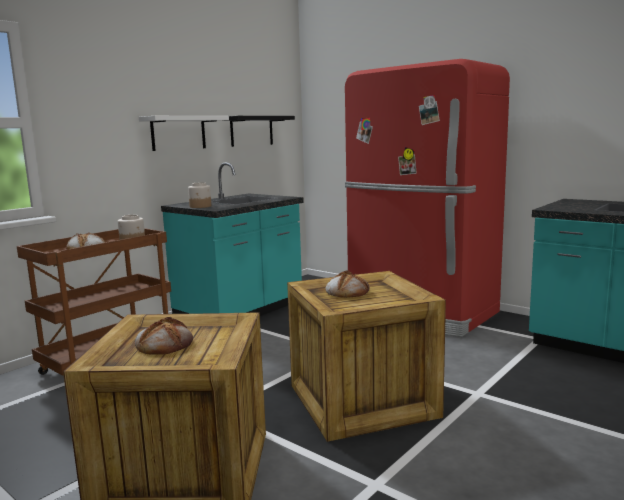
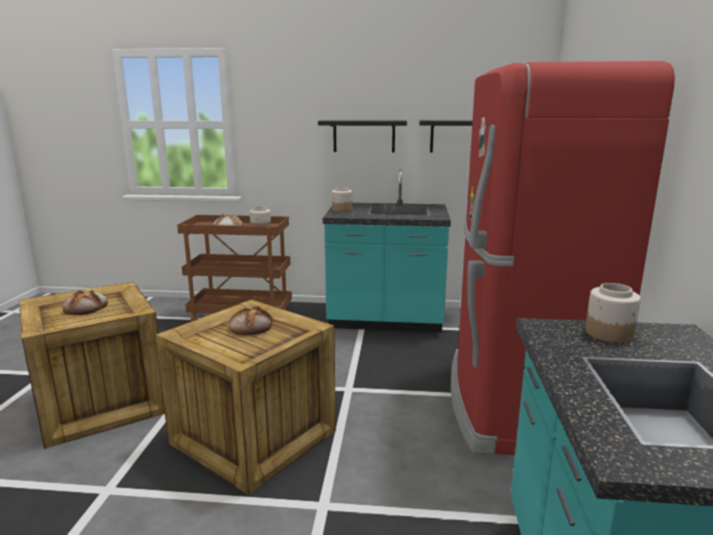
camera: 55 degrees right, 5 degrees up
(178, 133) = (364, 136): white shelf -> black shelf
(567, 205) = (610, 333): none -> jar

